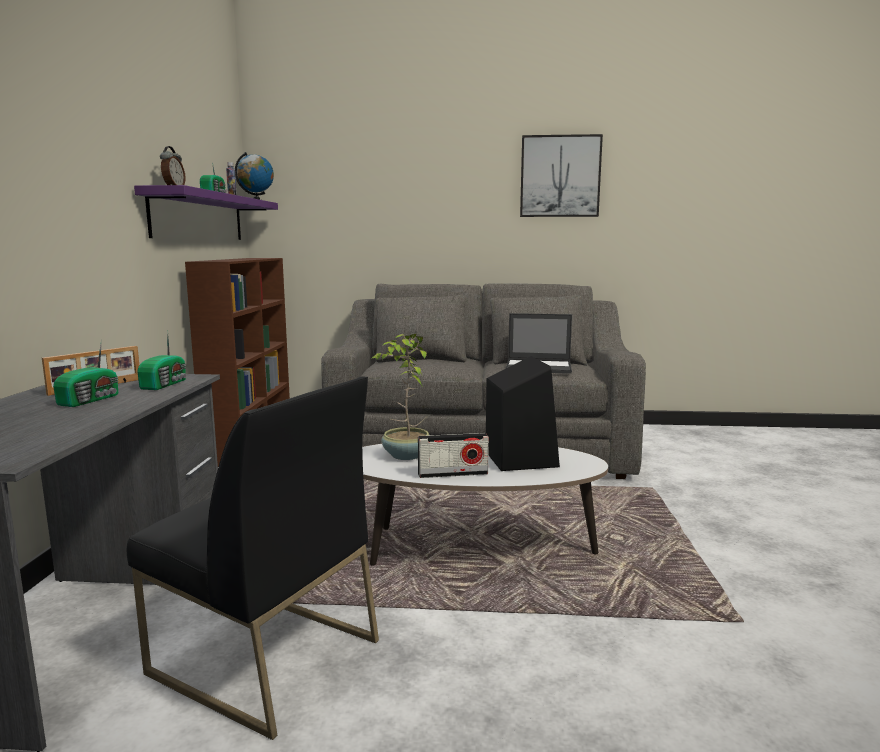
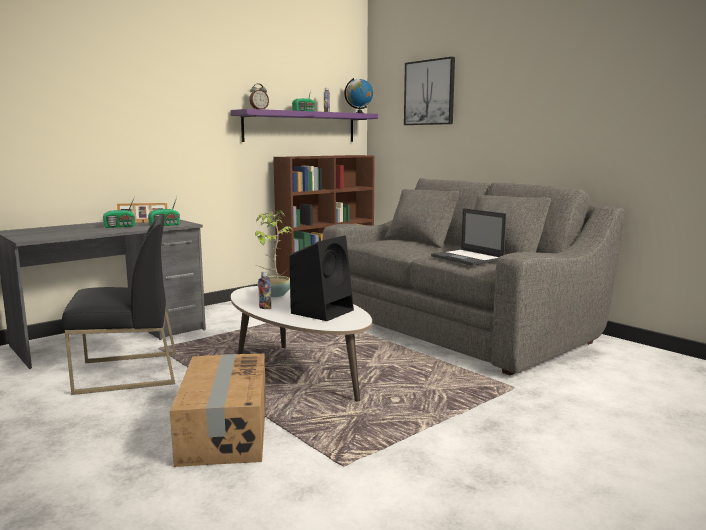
camera: 45 degrees right, 0 degrees up
(263, 657) = (127, 373): black chair -> black chair turned 90 degrees counterclockwise
(453, 474) = (265, 308): radio -> bottle
(560, 176) = (584, 78): picture -> picture (429, 92)
(573, 654) = (223, 429): none -> cardboard box

